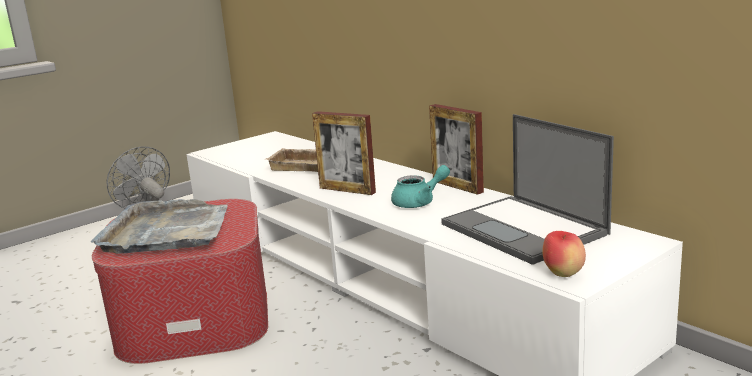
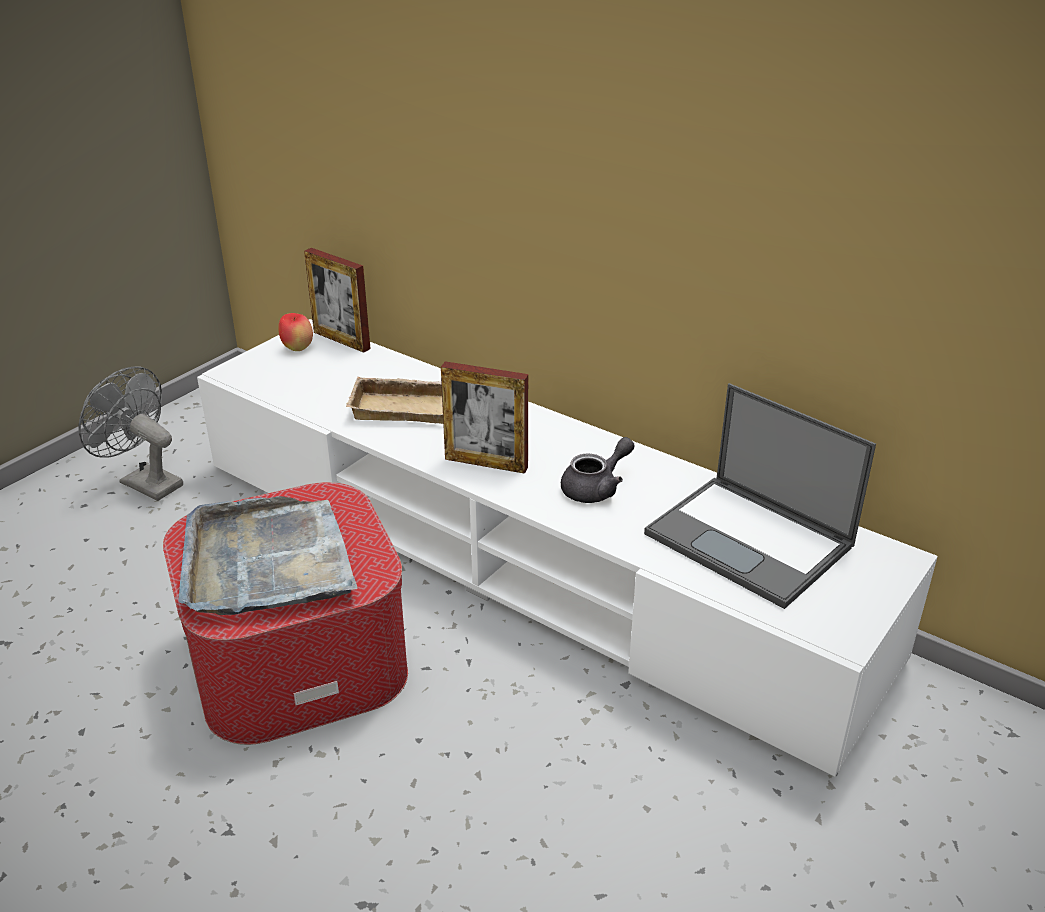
camera: 15 degrees left, 15 degrees up
(419, 202) = (596, 488): turquoise teapot -> grey teapot
(457, 186) = (632, 452): picture frame -> picture frame (341, 340)
(563, 274) = (826, 625): apple -> apple (298, 348)

